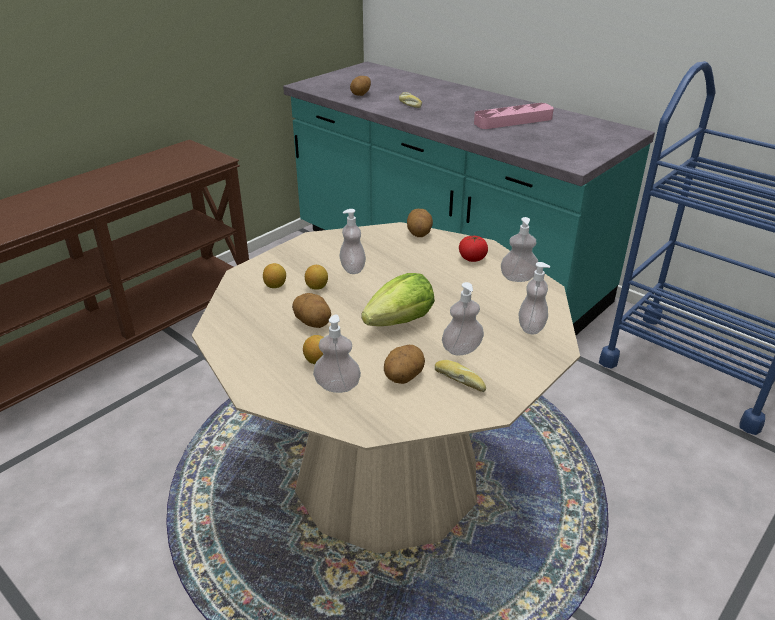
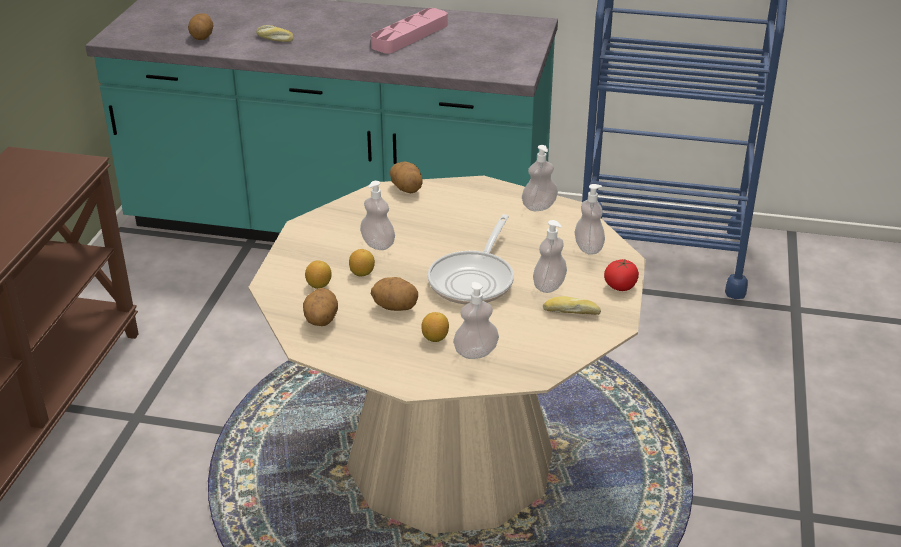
camera: 30 degrees left, 0 degrees up
(400, 322) = (474, 280): lettuce -> frying pan
(403, 377) = (523, 326): potato -> potato (321, 321)
(472, 258) = (481, 200): tomato -> tomato (620, 286)

